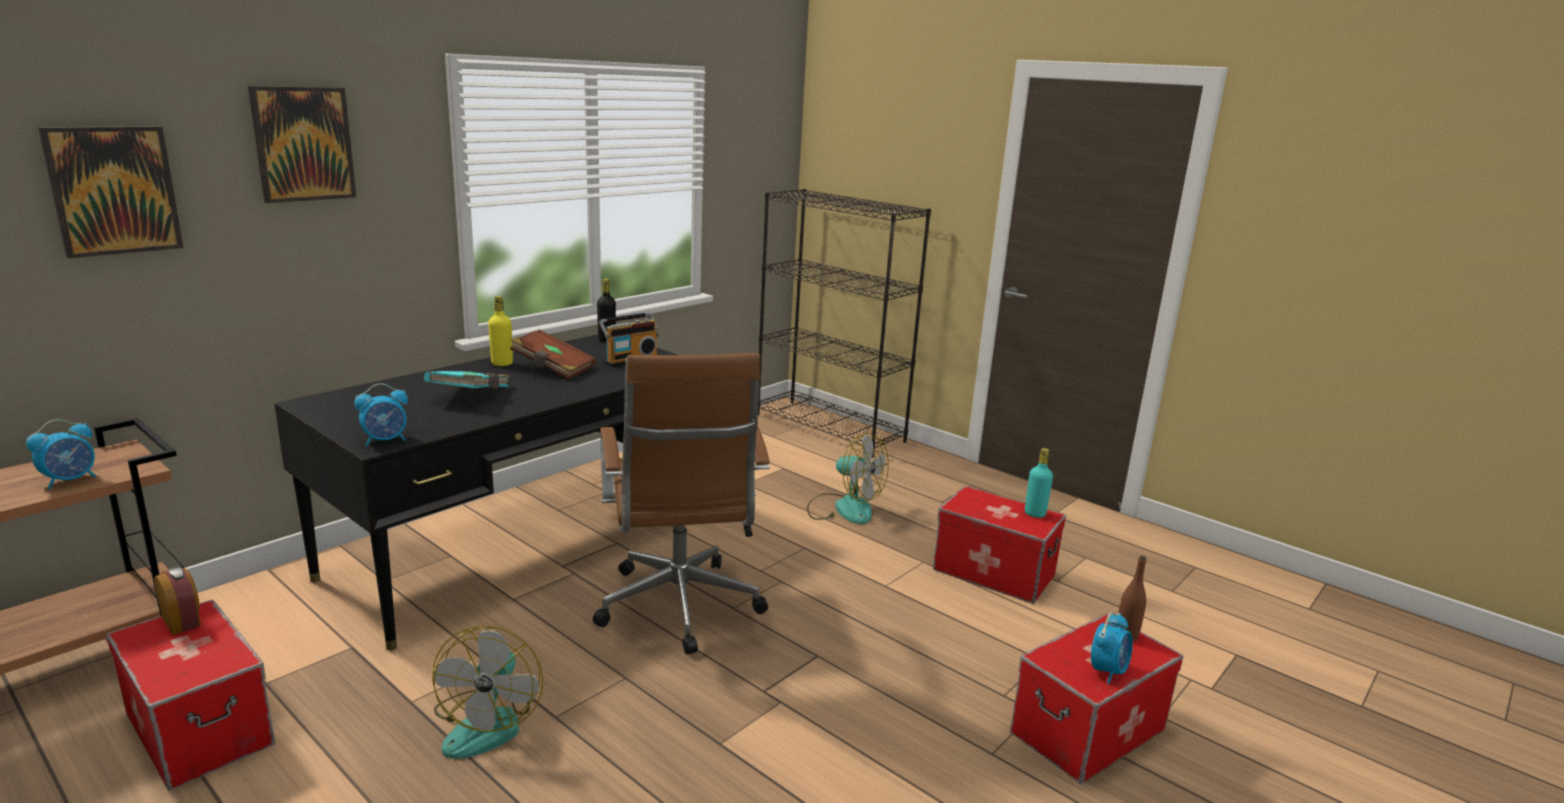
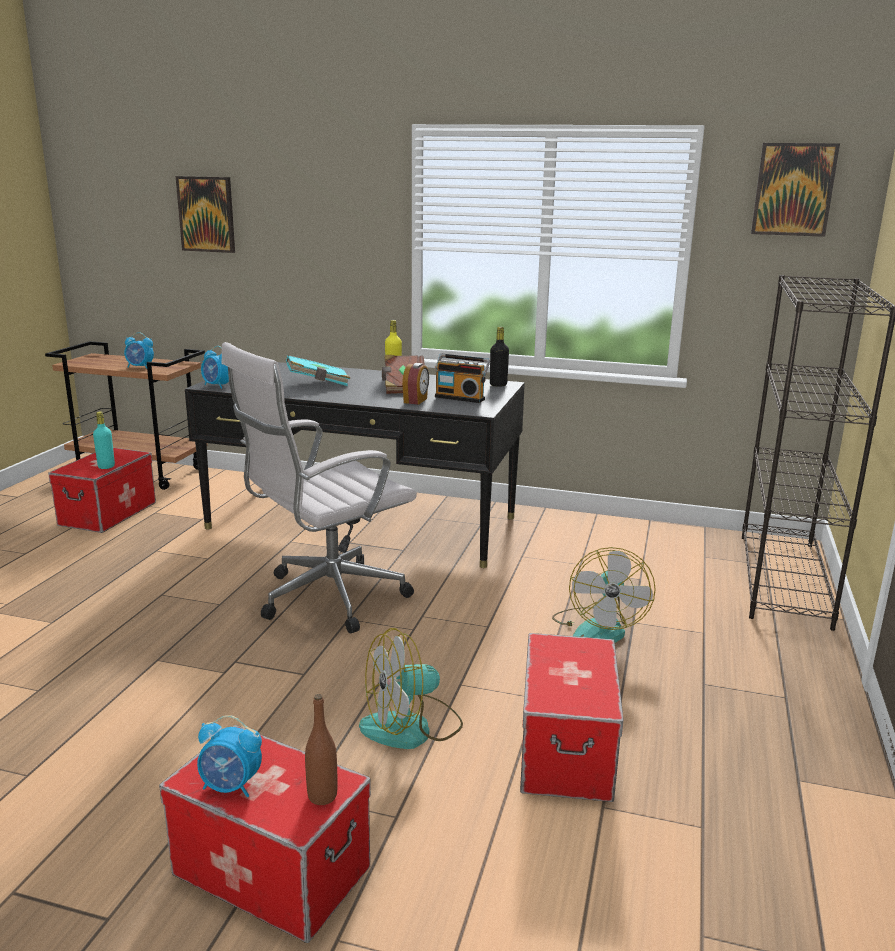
camera: 65 degrees right, 0 degrees up
(183, 622) = (125, 454): alarm clock -> alarm clock (416, 401)
(303, 144) = (306, 192): picture -> picture (793, 189)
(488, 722) = (145, 577): fan -> fan (411, 727)
(679, 609) = (326, 599): brown office chair -> white office chair
(1034, 514) = (592, 696): turquoise bottle -> turquoise bottle (106, 466)

